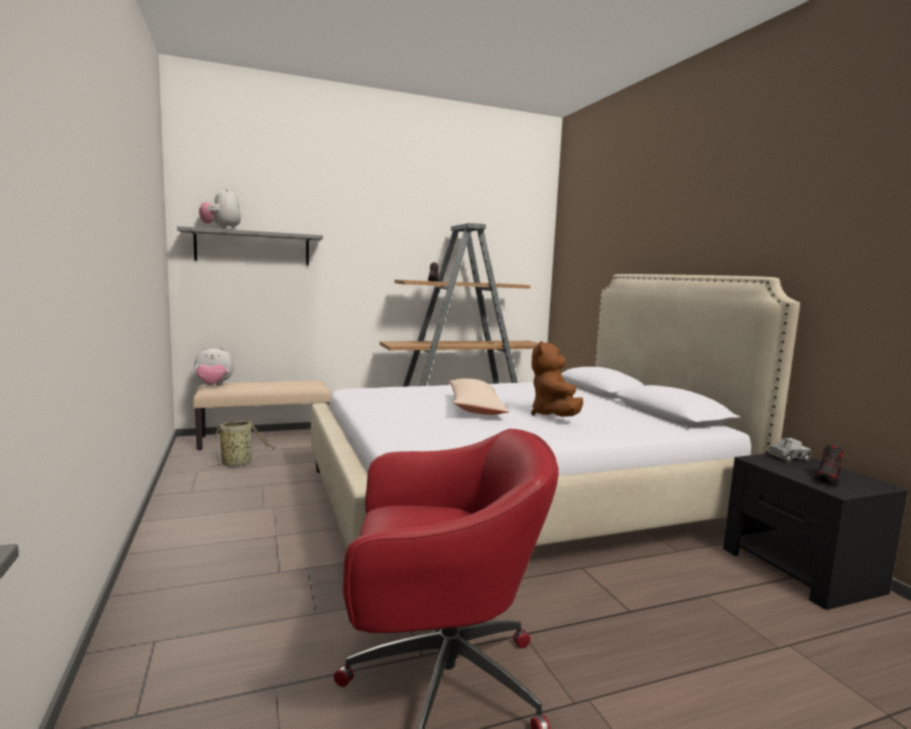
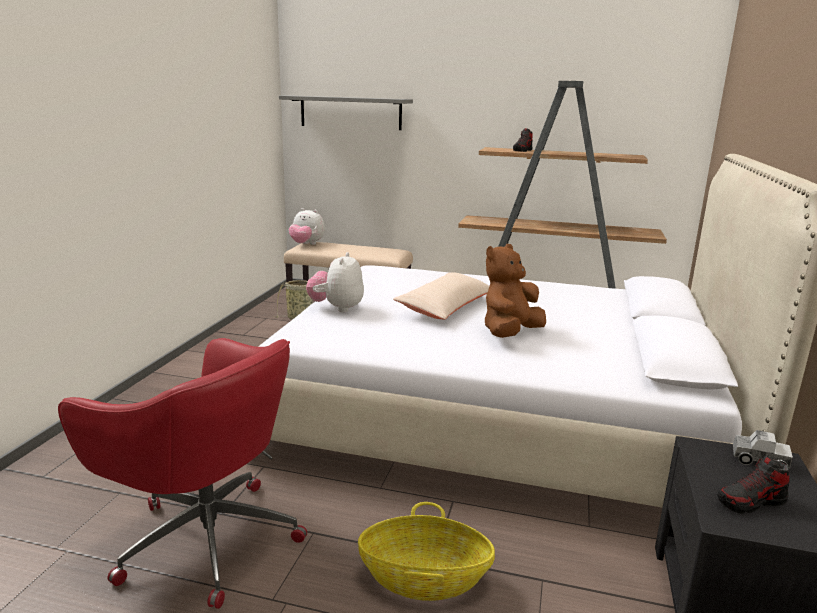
camera: 35 degrees right, 10 degrees up
(221, 229) = (317, 96): plush toy -> plush toy (337, 308)
(646, 629) = (424, 578): none -> basket

